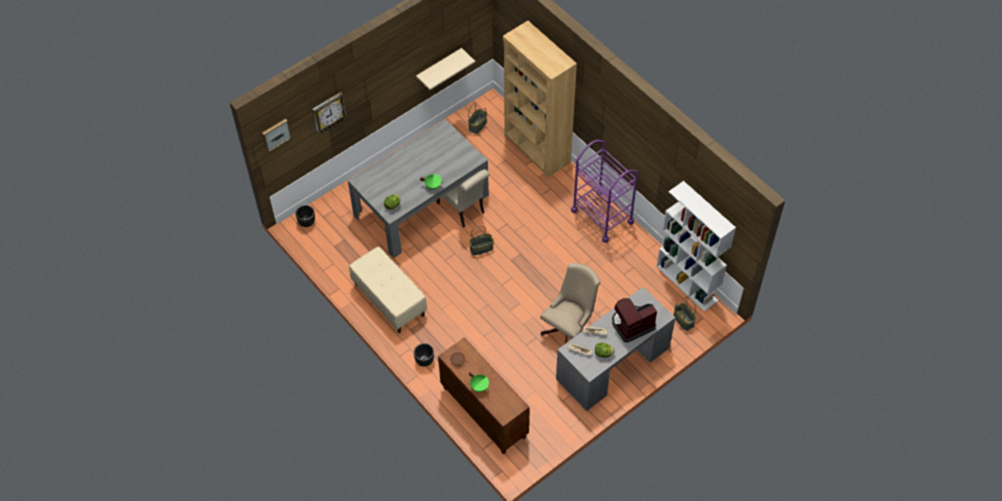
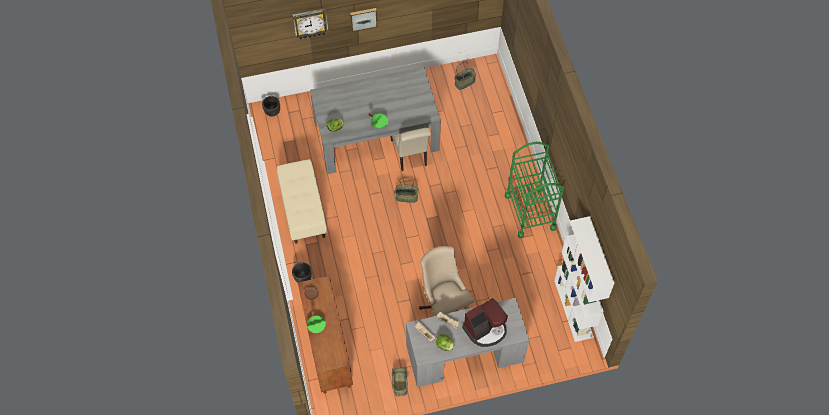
camera: 25 degrees right, 5 degrees up
(276, 134) = (250, 25): picture -> picture (363, 18)
(439, 67) = (438, 17): beige shelf -> none
(537, 149) = (505, 125): brown bookcase -> none
(569, 328) = (444, 304): beige office chair -> beige office chair turned 90 degrees counterclockwise
(602, 216) = (530, 212): purple cart -> green cart
(632, 324) = (485, 329): coffee machine -> coffee machine turned 150 degrees clockwise
(684, 320) = (551, 342): basket -> basket (400, 384)

